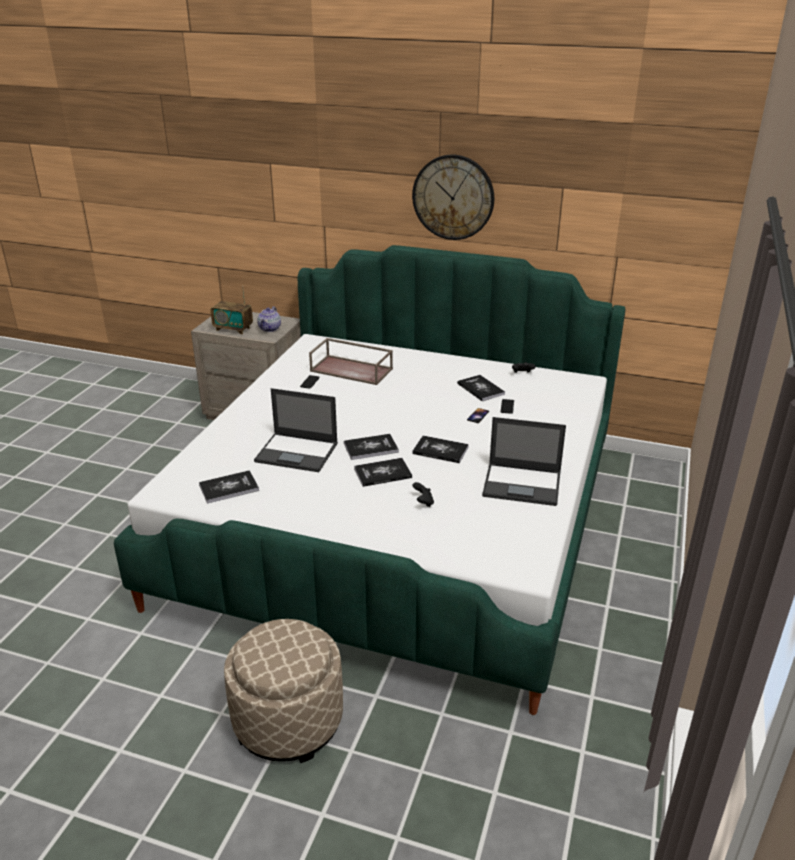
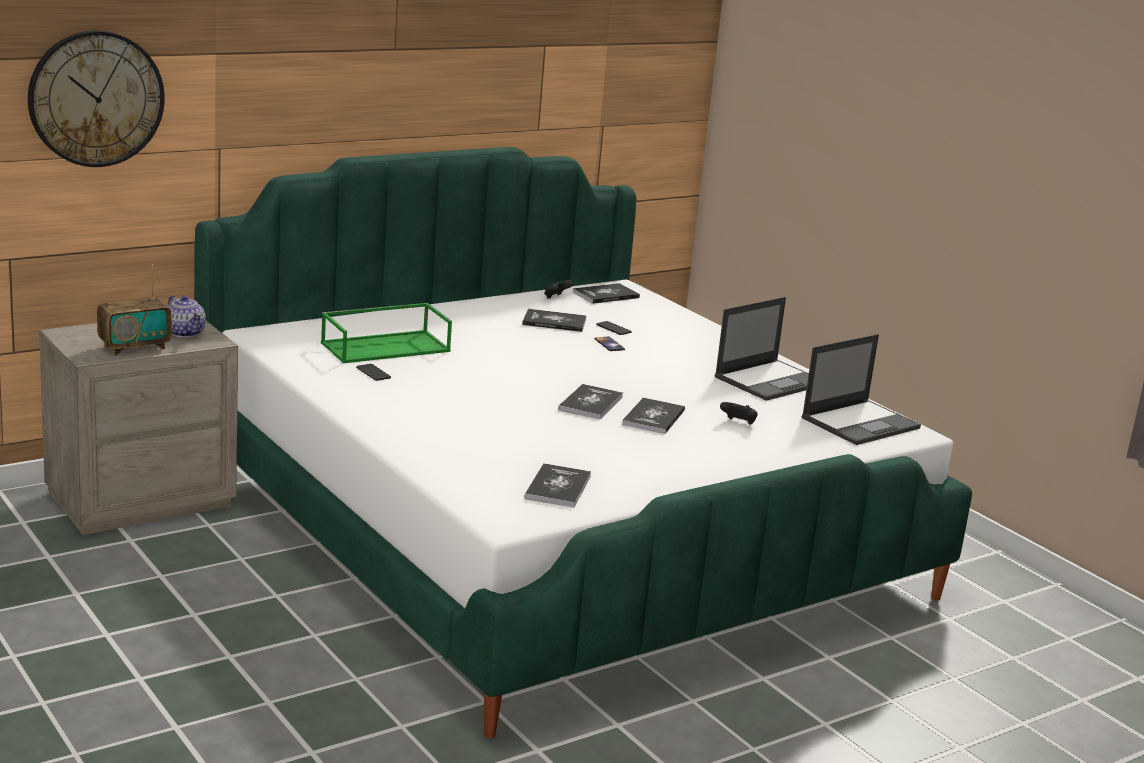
camera: 55 degrees left, 10 degrees down
(288, 721) = (811, 715): beige ottoman -> none
(298, 452) = (538, 434): laptop -> laptop (861, 423)
(352, 370) = (386, 346): brown tray -> green tray
(440, 450) = (651, 382): book -> book (606, 295)
(453, 197) = (417, 75): wall clock -> wall clock (96, 98)

